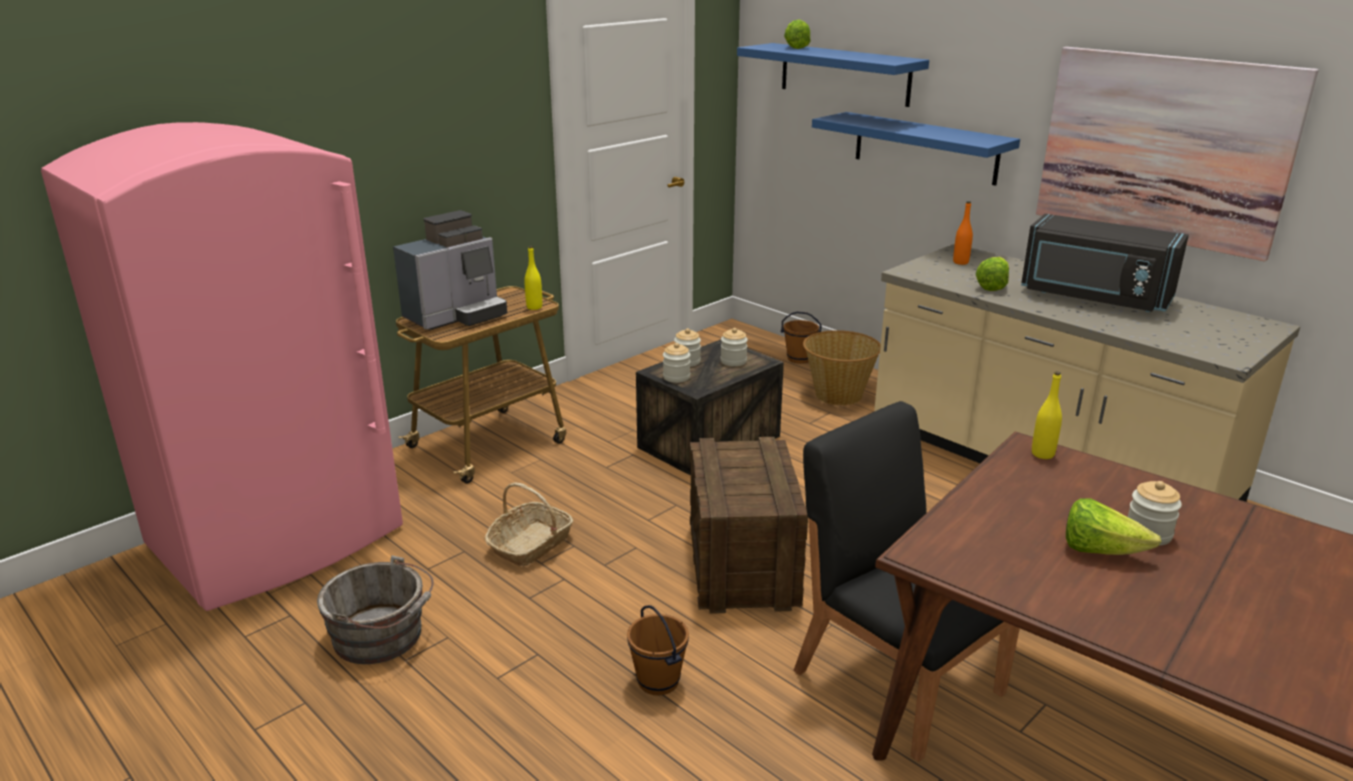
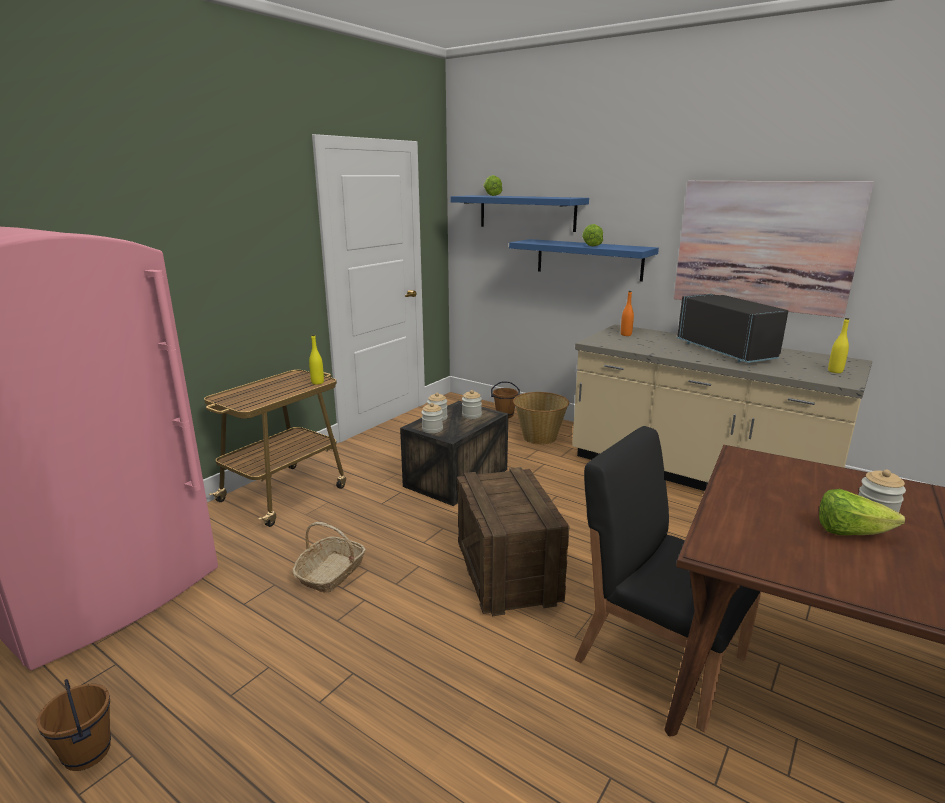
camera: 10 degrees left, 5 degrees down
(382, 637) = (207, 674): grey bucket -> none
(457, 316) = (255, 392): coffee machine -> none
(657, 682) = (464, 686): brown bucket -> brown bucket (86, 753)
(992, 286) = (656, 347): lettuce -> lettuce (592, 245)
(1042, 454) = (755, 459): yellow bottle -> yellow bottle (835, 371)
(1094, 297) = (728, 351): black microwave -> black microwave turned 135 degrees counterclockwise

